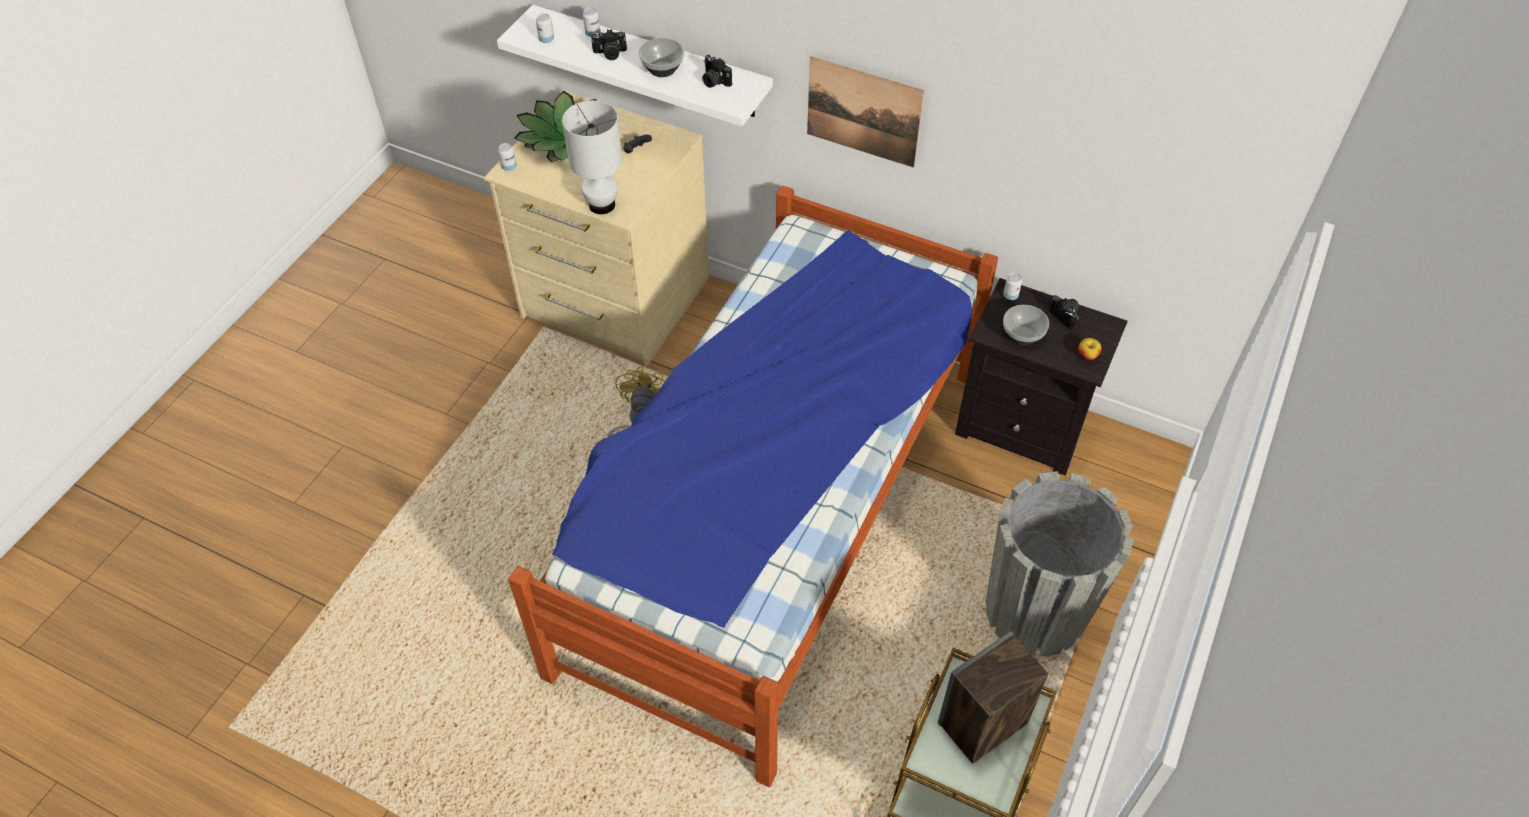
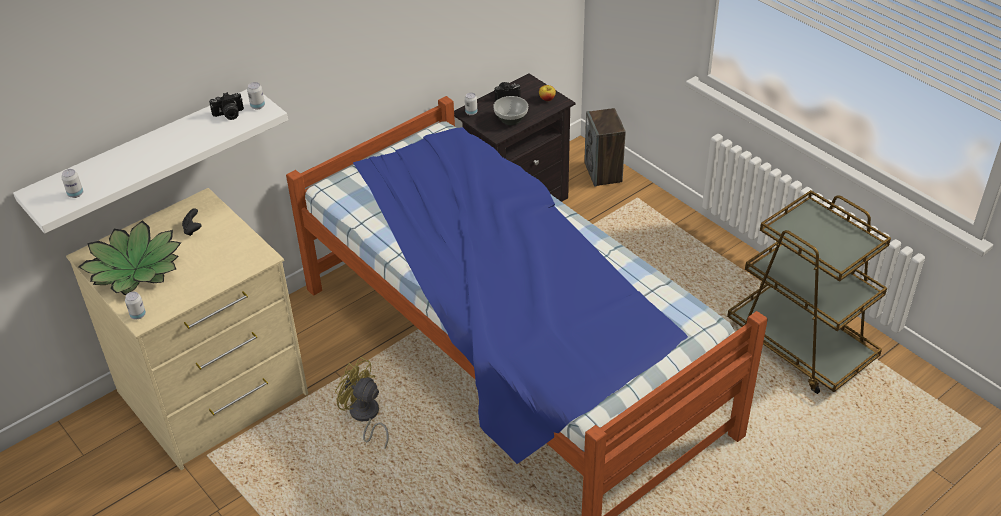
camera: 65 degrees left, 10 degrees down
(593, 34) = (97, 165): can -> can (257, 106)
(602, 204) = (240, 266): white table lamp -> none
(610, 54) = (135, 161): camera -> none
(662, 69) = (186, 138): bowl -> none
(863, 112) = (327, 59): picture -> none
(982, 724) = (817, 233): speaker -> speaker (603, 172)
(1035, 611) = (667, 251): grey planter -> none

